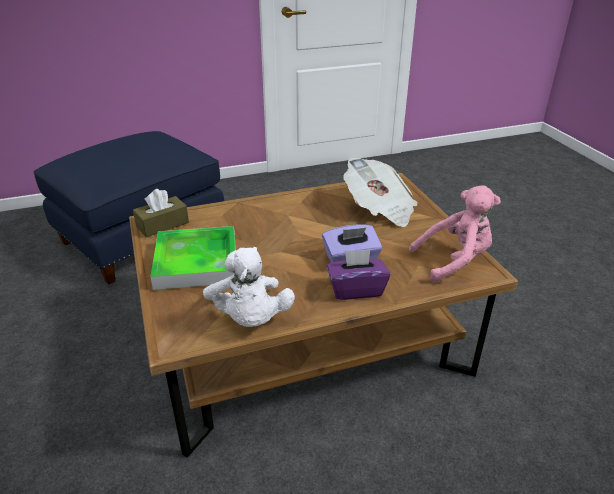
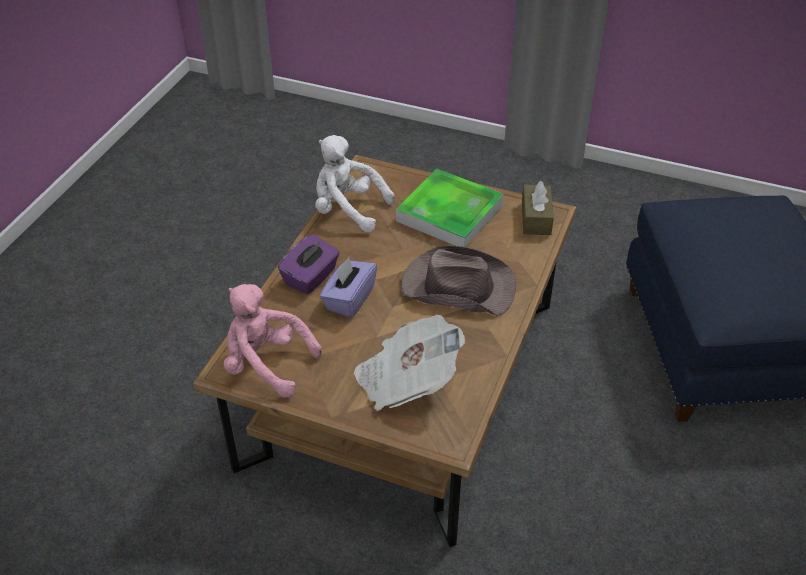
camera: 130 degrees right, 10 degrees up
(277, 226) = (457, 286): none -> brown hat
(454, 261) = (266, 364): pink plush toy -> pink plush toy turned 90 degrees clockwise

